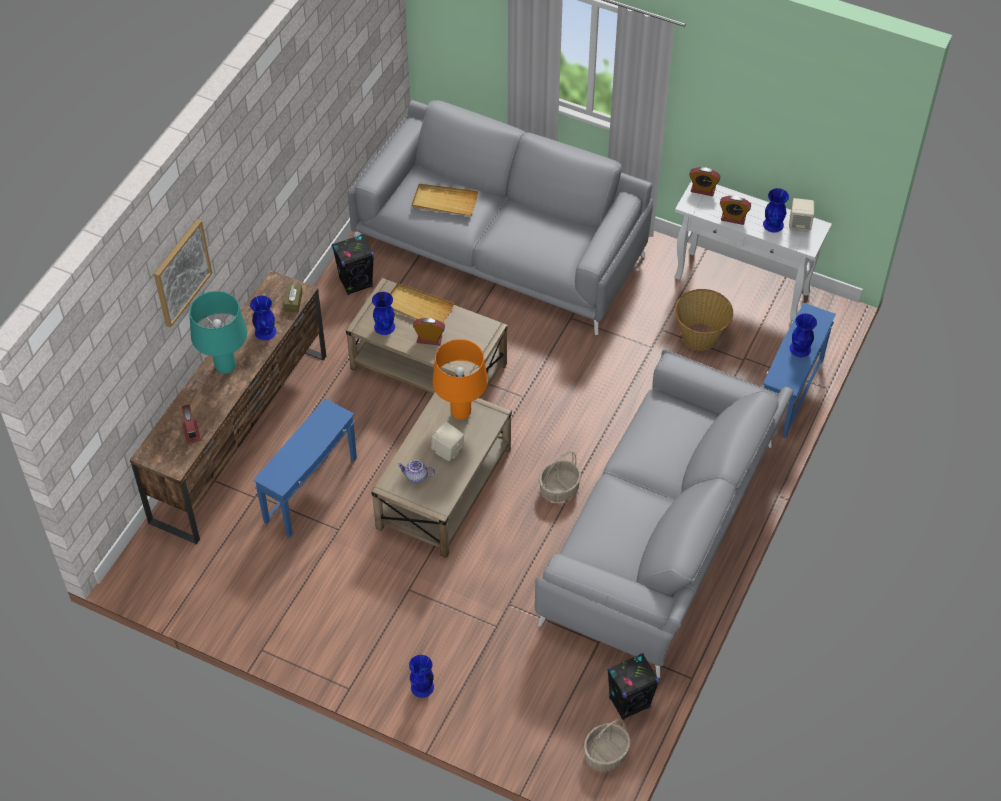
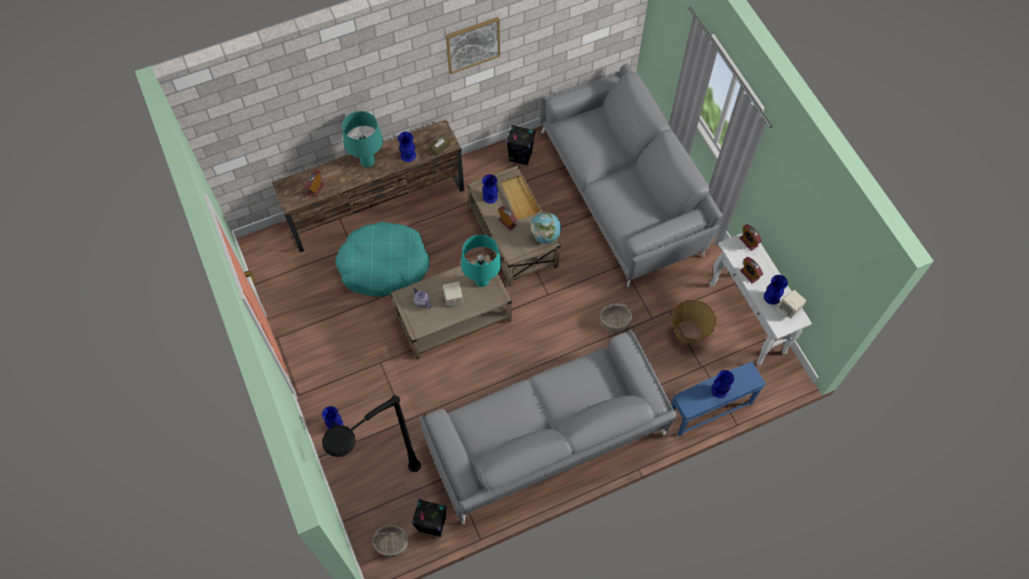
camera: 40 degrees right, 10 degrees up
(181, 272) = (347, 91): picture -> picture (473, 44)
(311, 490) = (384, 265): blue side table -> turquoise dog bed
(444, 202) = (594, 142): beige tray -> none
(460, 413) = (481, 281): orange table lamp -> turquoise table lamp
(482, 325) = (545, 235): none -> globe
(544, 714) = (382, 493): none -> black floor lamp
(559, 488) = (516, 366): basket -> basket (615, 322)

